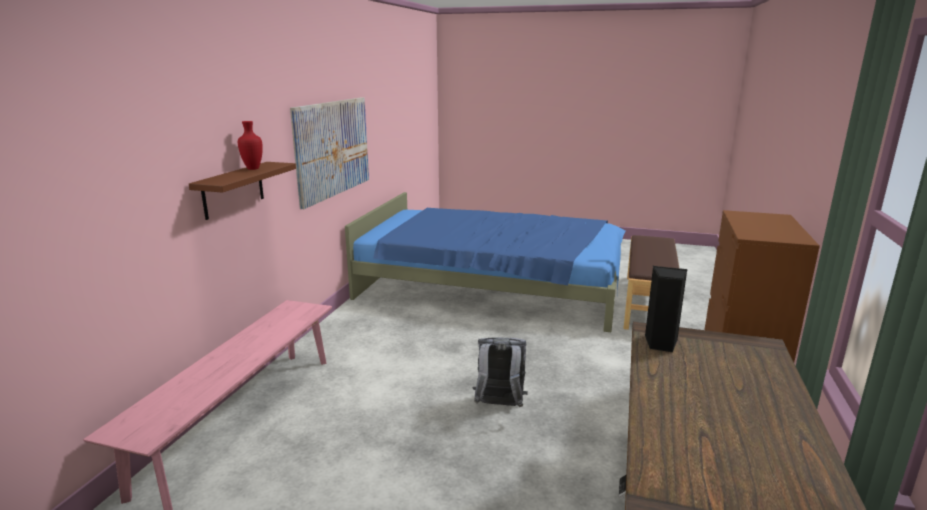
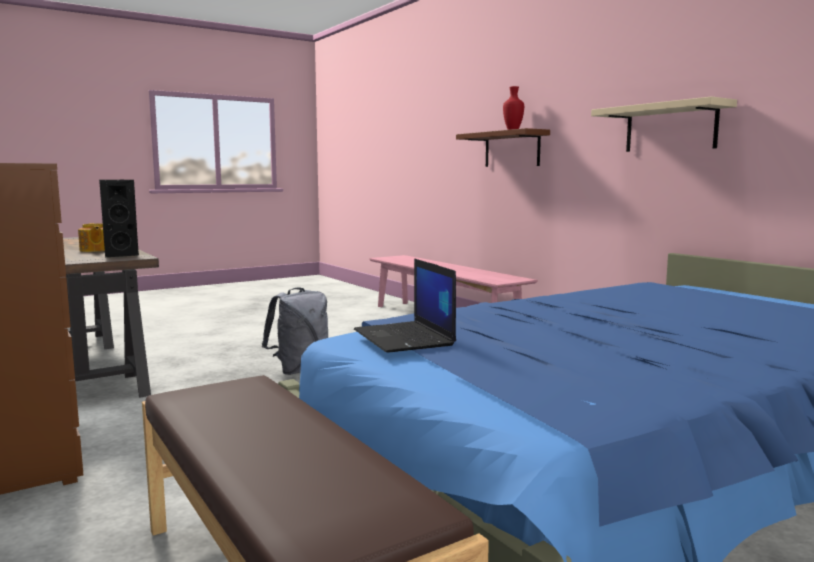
camera: 130 degrees right, 10 degrees down
(332, 148) = (670, 128): picture -> beige shelf
(583, 245) = (405, 338): none -> laptop
(680, 377) = (95, 250): none -> teapot

